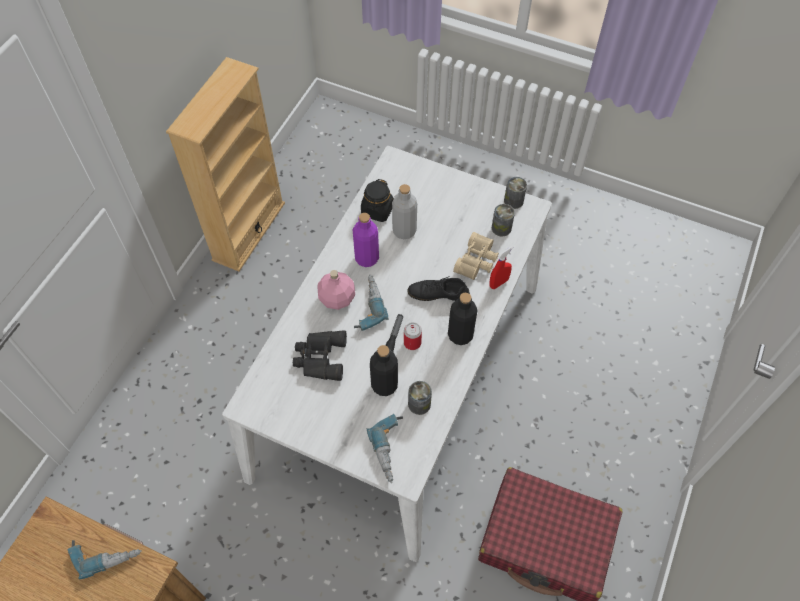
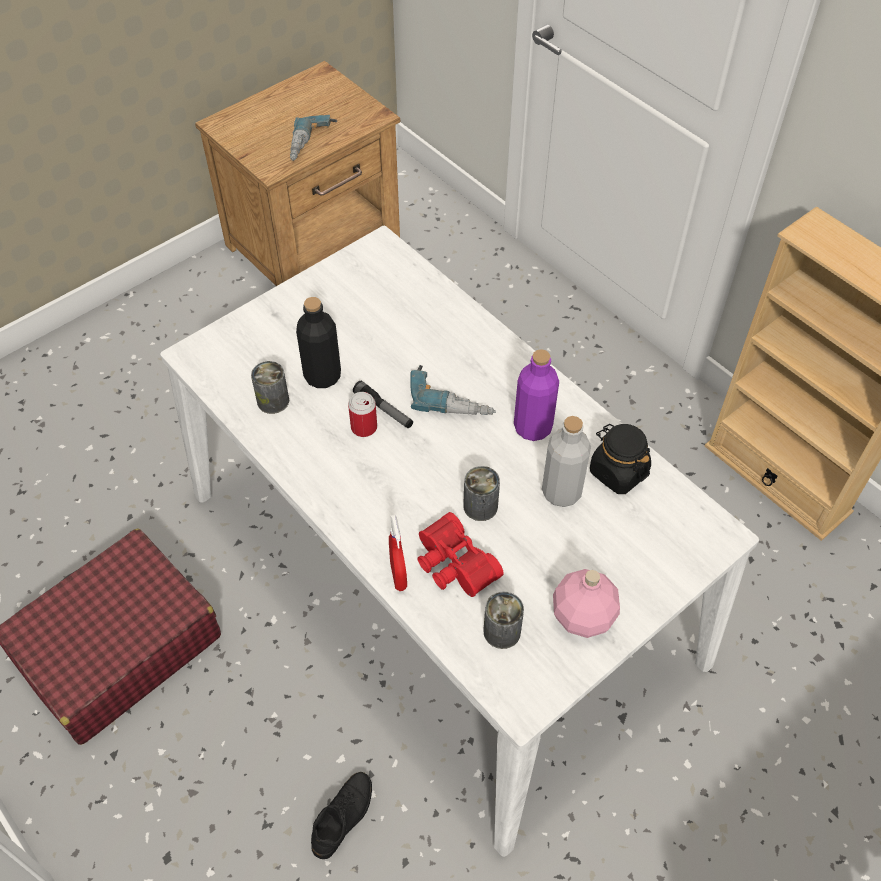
camera: 115 degrees right, 5 degrees down
(319, 358) = (402, 326): black binoculars -> none
(337, 298) = (482, 371): pink bottle -> pink bottle (584, 616)
(393, 450) = (234, 353): power drill -> none
(438, 293) = (425, 489): black shoe -> black shoe (343, 816)
(460, 335) = (341, 487): black bottle -> none
(478, 262) = (453, 565): beige binoculars -> red binoculars
(513, 201) = (551, 680): can -> can (480, 506)

